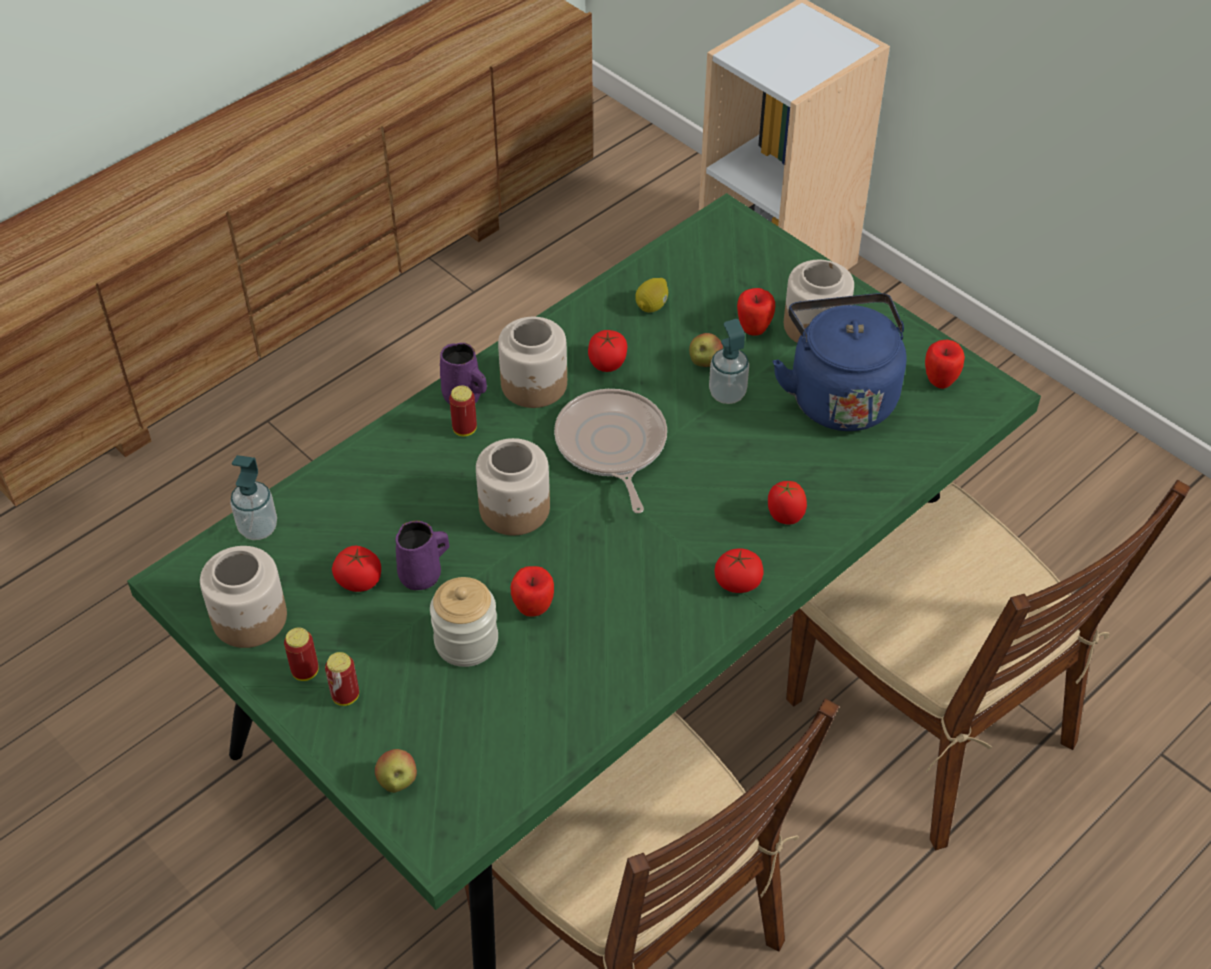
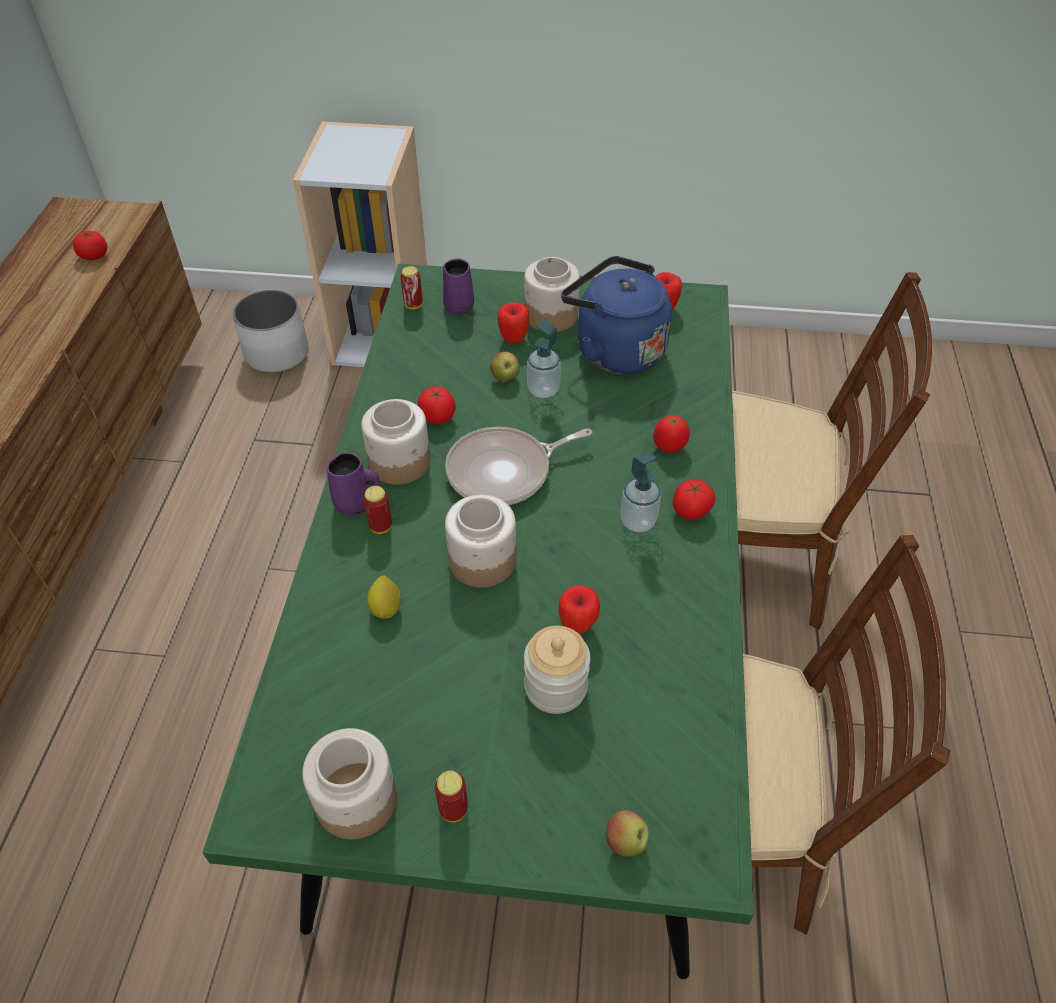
camera: 40 degrees left, 0 degrees up
(258, 528) = (285, 717): soap dispenser -> soap dispenser (638, 521)
(345, 696) = (508, 804): can -> can (413, 305)
(359, 580) = (419, 699): tomato -> tomato (94, 256)
(422, 575) = (466, 659): purple mug -> purple mug (460, 305)
(611, 446) = (504, 472): frying pan -> frying pan turned 60 degrees counterclockwise
(652, 306) = (427, 361): lemon -> lemon (386, 607)
(653, 228) = (277, 353): none -> white planter

